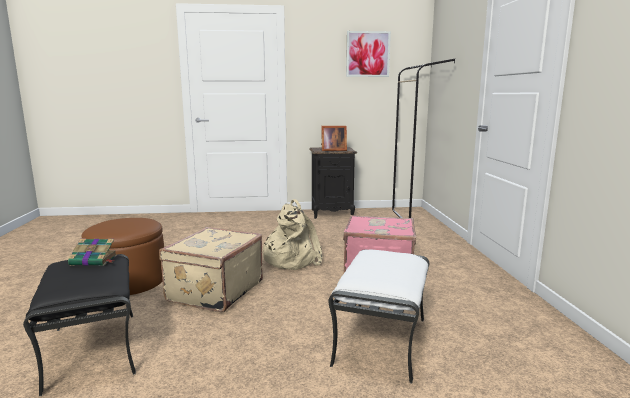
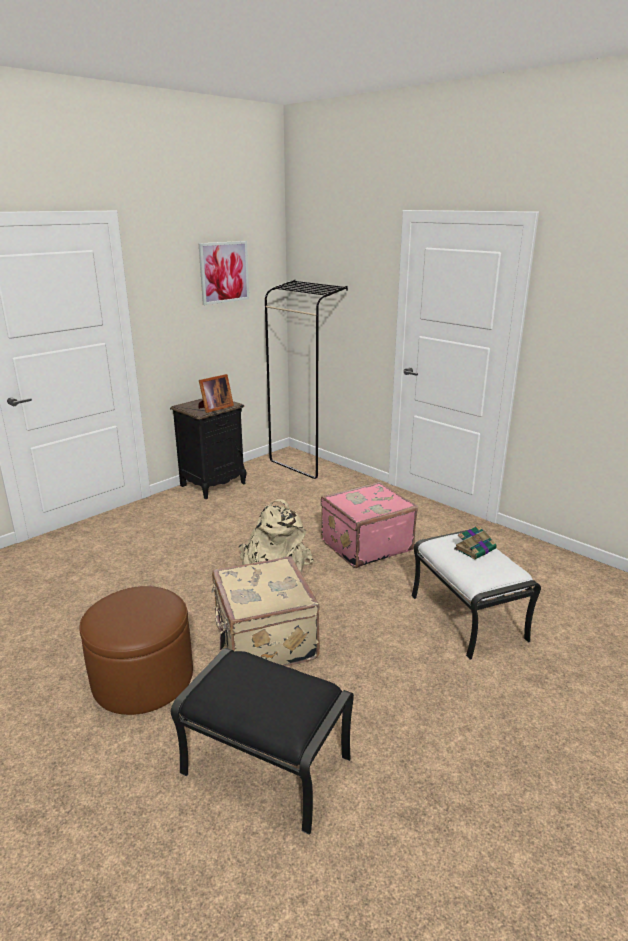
camera: 40 degrees left, 10 degrees up
(94, 260) = (240, 670): book -> book (475, 549)

